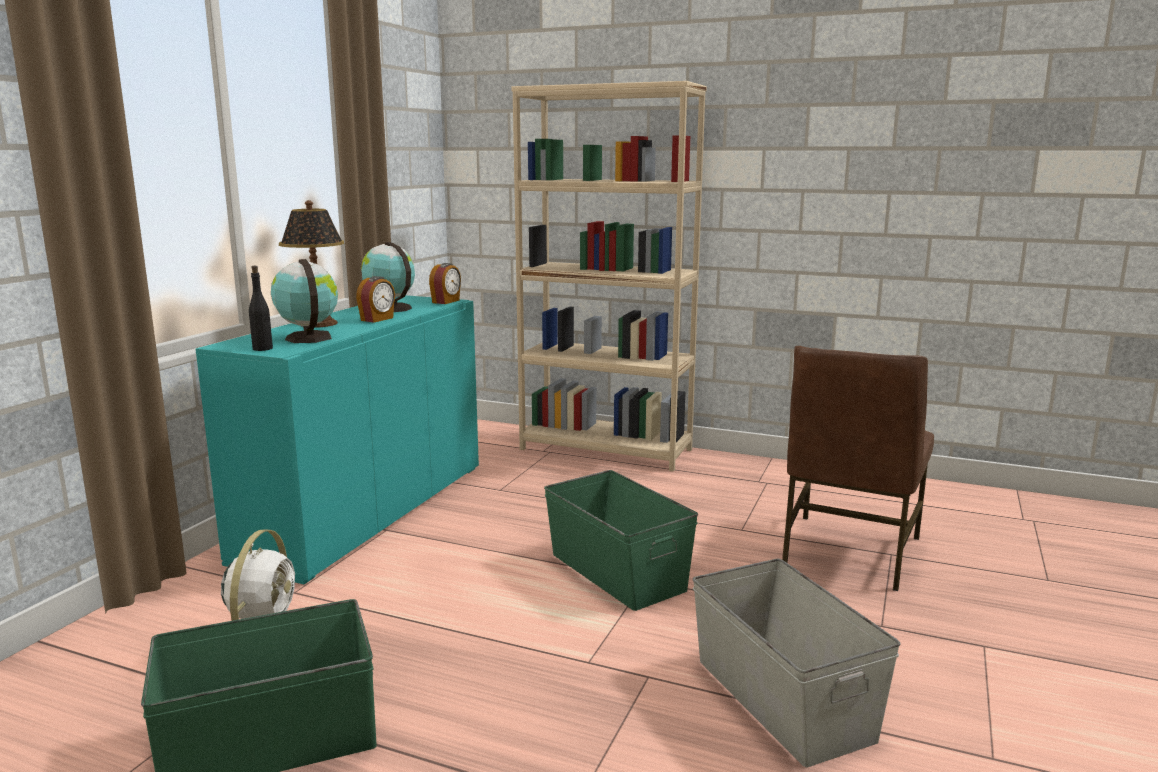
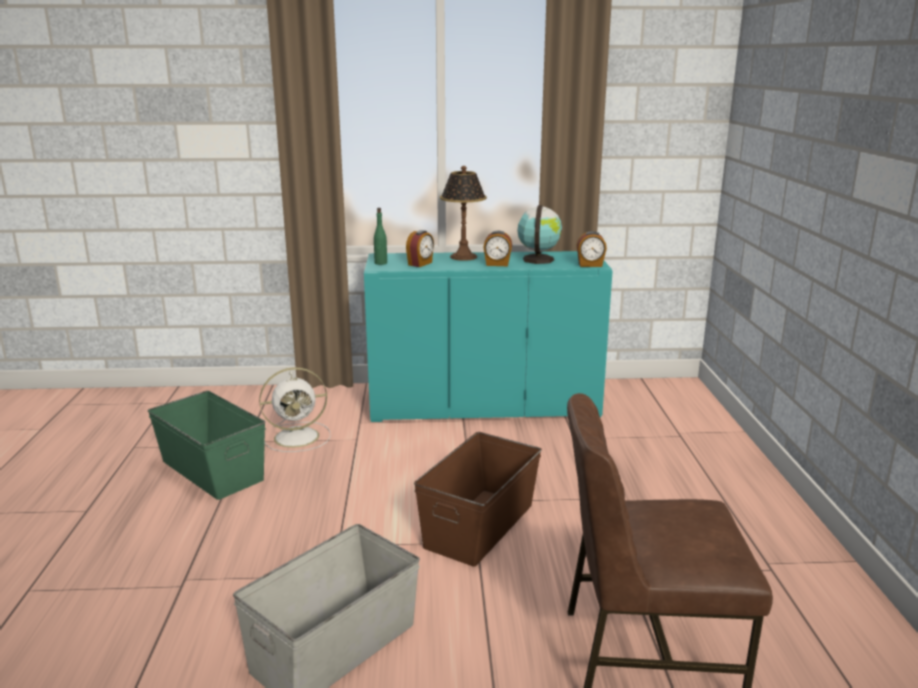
camera: 65 degrees right, 5 degrees up
(263, 349) = (380, 263): black bottle -> green bottle
(308, 337) = (420, 264): globe -> alarm clock
(606, 449) = (726, 459): beige bookcase -> none
(617, 571) = (480, 525): green storage box -> brown storage box

